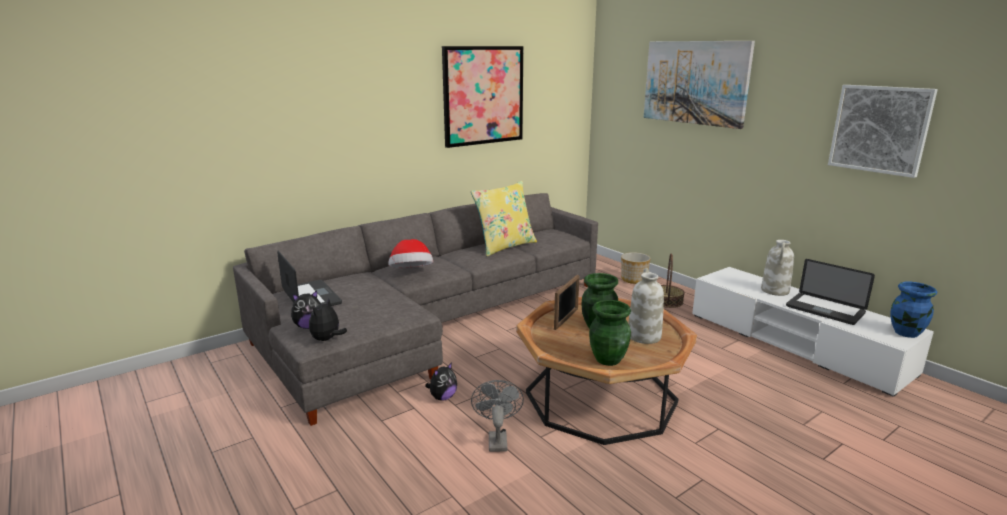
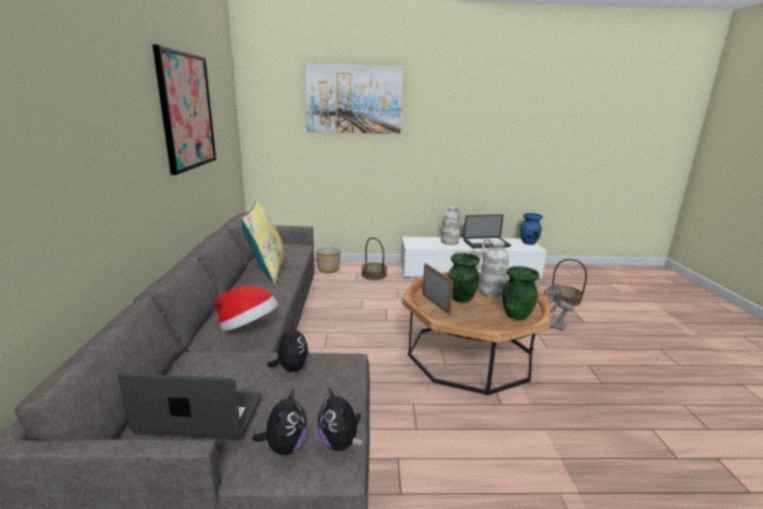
camera: 55 degrees left, 0 degrees up
(442, 397) = (397, 431): plush toy -> plush toy (291, 369)
(497, 439) = (489, 428): grey fan -> grey fan (550, 325)
(864, 430) = (565, 300): none -> basket
(880, 129) = (492, 126): picture -> none

